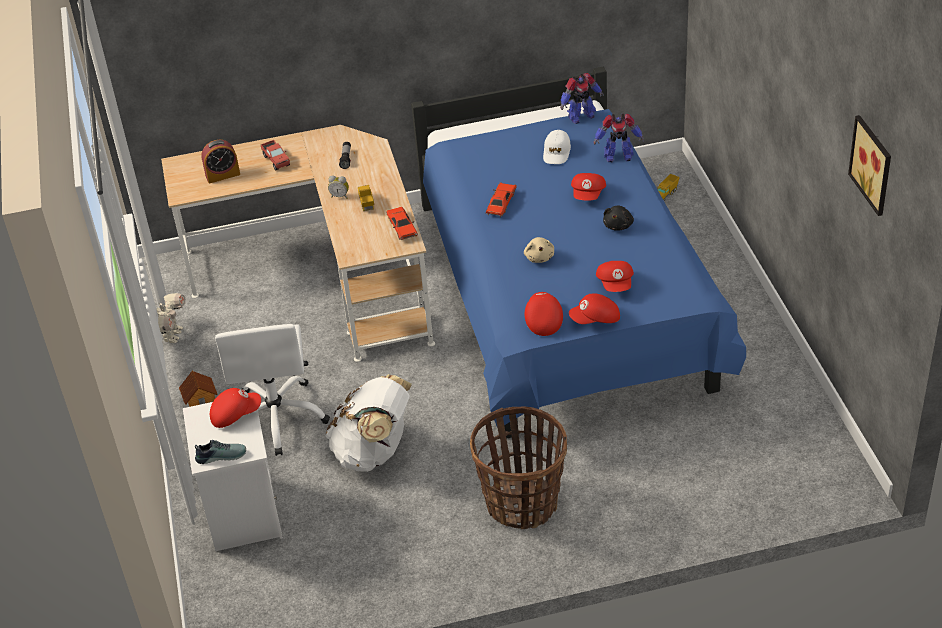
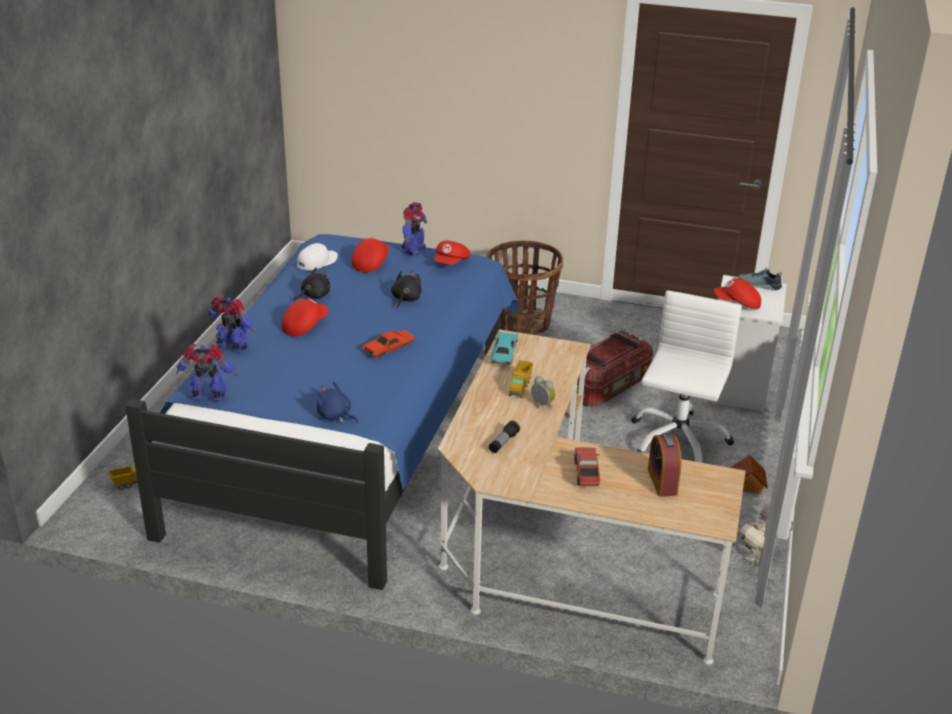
camera: 155 degrees left, 10 degrees down
(223, 175) = (662, 482): alarm clock -> alarm clock turned 105 degrees counterclockwise
(374, 452) = (607, 387): white backpack -> storage box
(402, 227) = (504, 354): red toy car -> turquoise toy car
(481, 140) = (335, 416): none -> blue plush toy
(539, 257) = (405, 299): beige plush toy -> black plush toy
(556, 152) = (281, 371): white cap -> white cap (317, 262)
(595, 319) = (413, 250): red cap -> toy robot
(874, 164) = (237, 42): picture -> none

